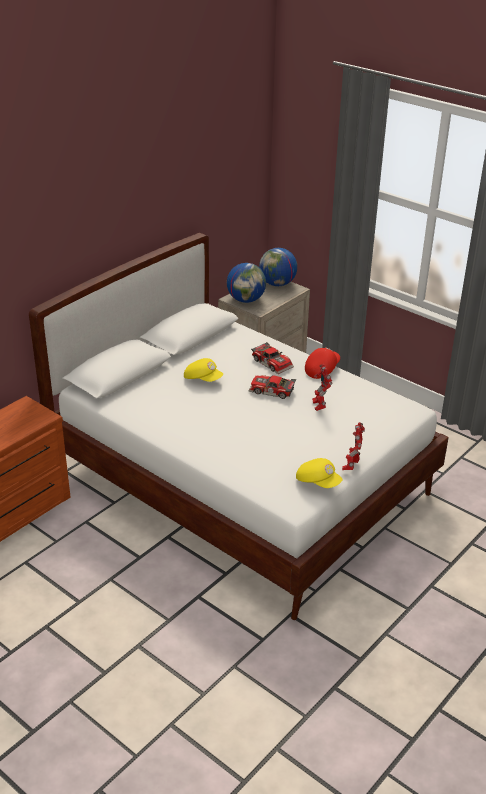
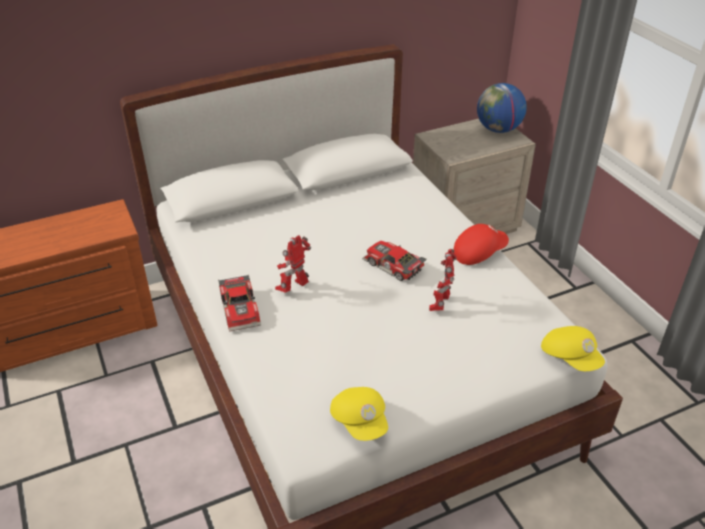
camera: 25 degrees right, 5 degrees up
(203, 379) = (321, 228): yellow cap -> yellow cap (570, 357)
(246, 300) = (447, 141): globe -> none
(273, 362) = (421, 228): toy car -> toy car (242, 309)
(351, 466) = (425, 411): toy robot -> toy robot (294, 288)

